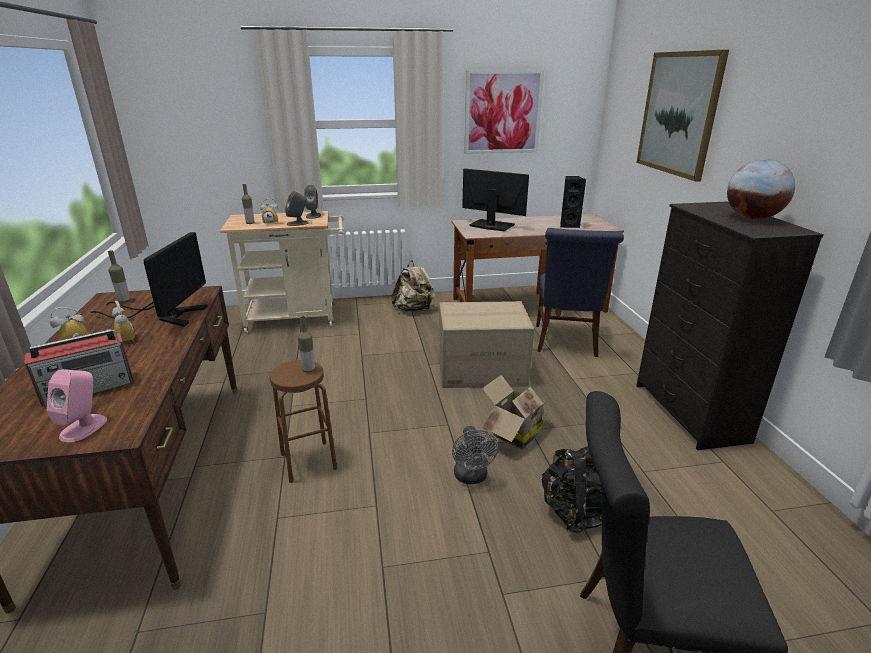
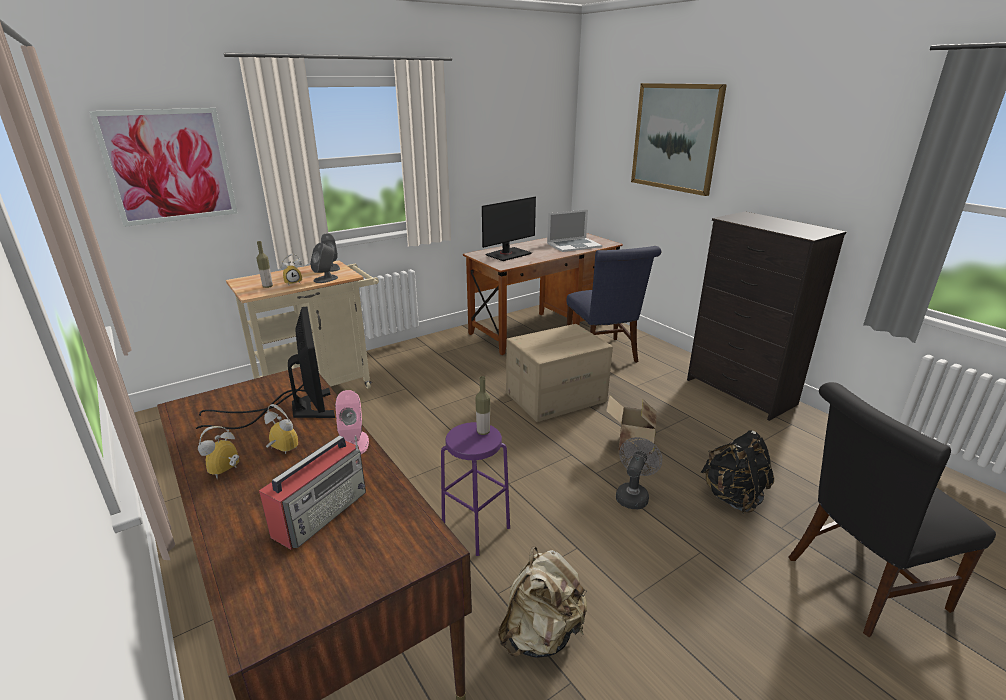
camera: 25 degrees left, 0 degrees up
(84, 427) = (379, 554): pink speaker -> pink speaker (354, 443)
(124, 301) = (212, 406): bottle -> none
(308, 461) = (476, 529): brown stool -> purple stool
(414, 309) = (439, 352): beige backpack -> beige backpack (541, 634)
(472, 477) = (633, 495): grey fan -> grey fan turned 120 degrees counterclockwise
(491, 226) = (508, 254): monitor -> monitor turned 135 degrees clockwise
(503, 112) = (495, 140): picture -> picture (169, 166)
(568, 225) = (574, 245): black speaker -> laptop
(752, 218) = (785, 224): globe -> none

